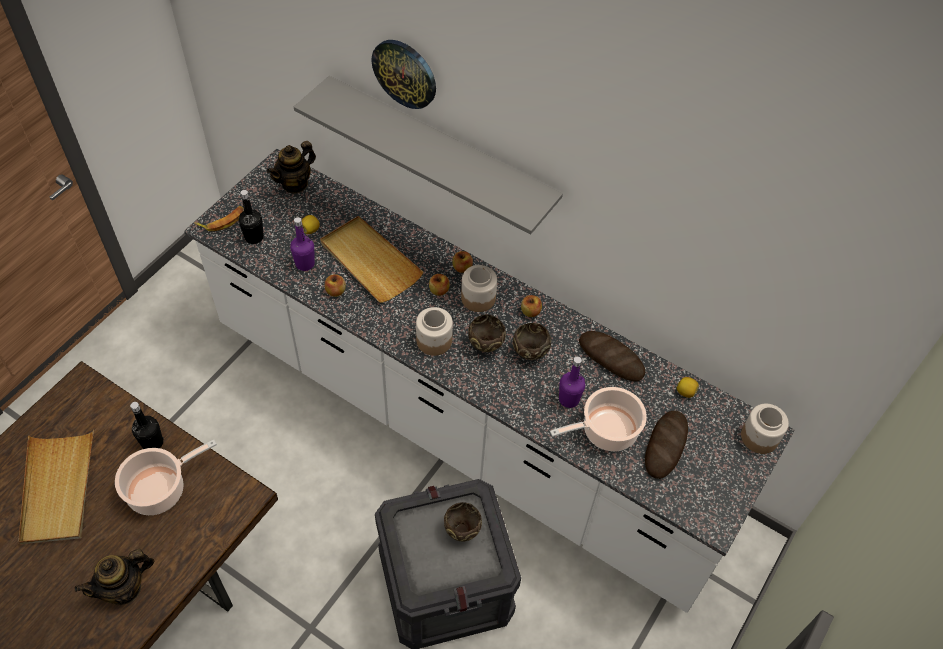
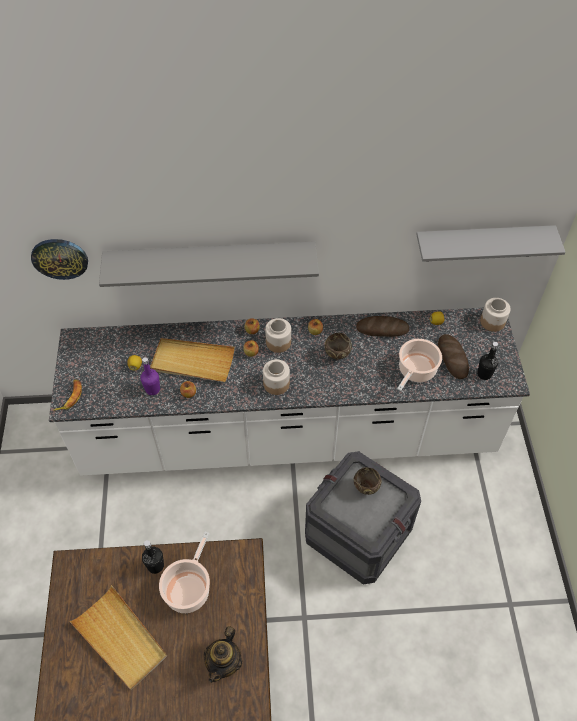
camera: 35 degrees left, 0 degrees up
(254, 237) = (102, 394): black bottle -> black bottle (484, 374)
(295, 183) = (96, 343): teapot -> none
(405, 73) = (172, 219): wall clock -> wall clock (59, 258)
(486, 346) = (309, 367): brown bowl -> none
(569, 399) = (381, 367): purple bottle -> none
(780, 318) = (482, 243): none -> grey shelf

